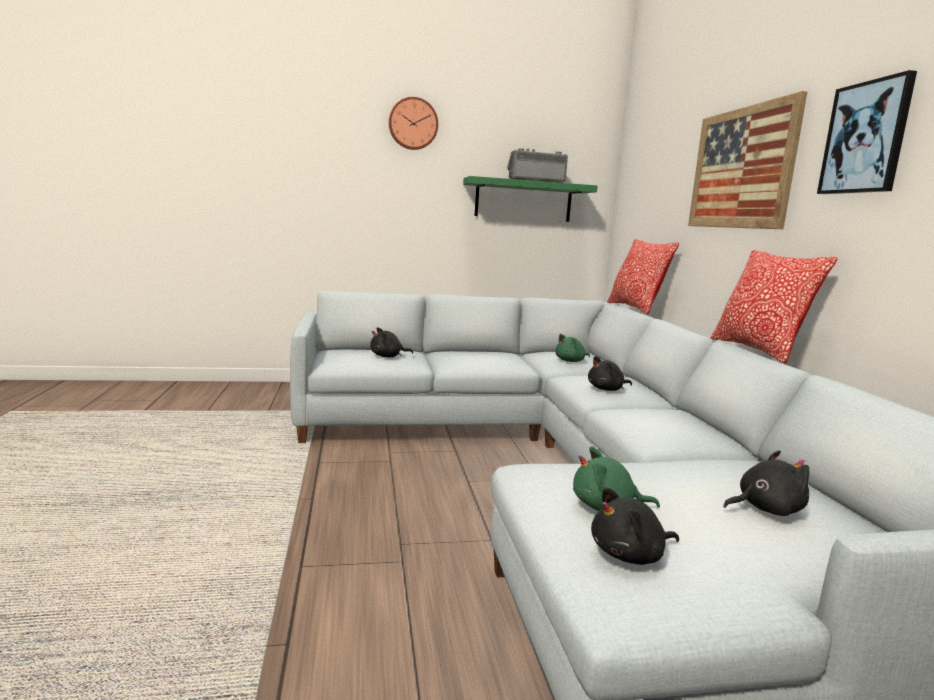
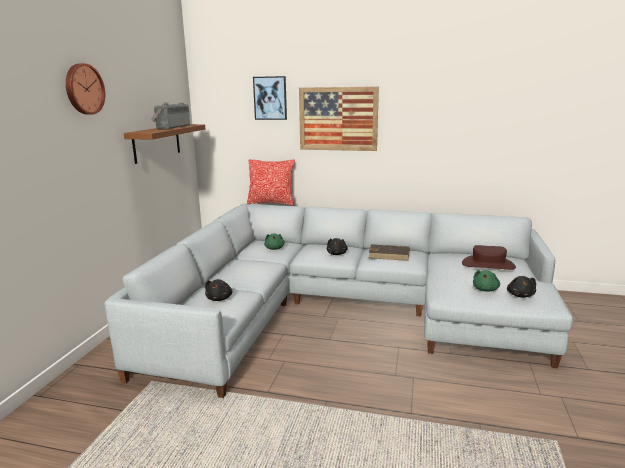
camera: 65 degrees left, 5 degrees up
(523, 200) = (157, 143): green shelf -> brown shelf
(665, 419) = (389, 254): none -> brown book
(758, 350) = (390, 209): pillow -> none
(765, 508) = (488, 265): black plush toy -> brown hat
(866, 138) = (417, 112): picture -> picture (270, 98)

